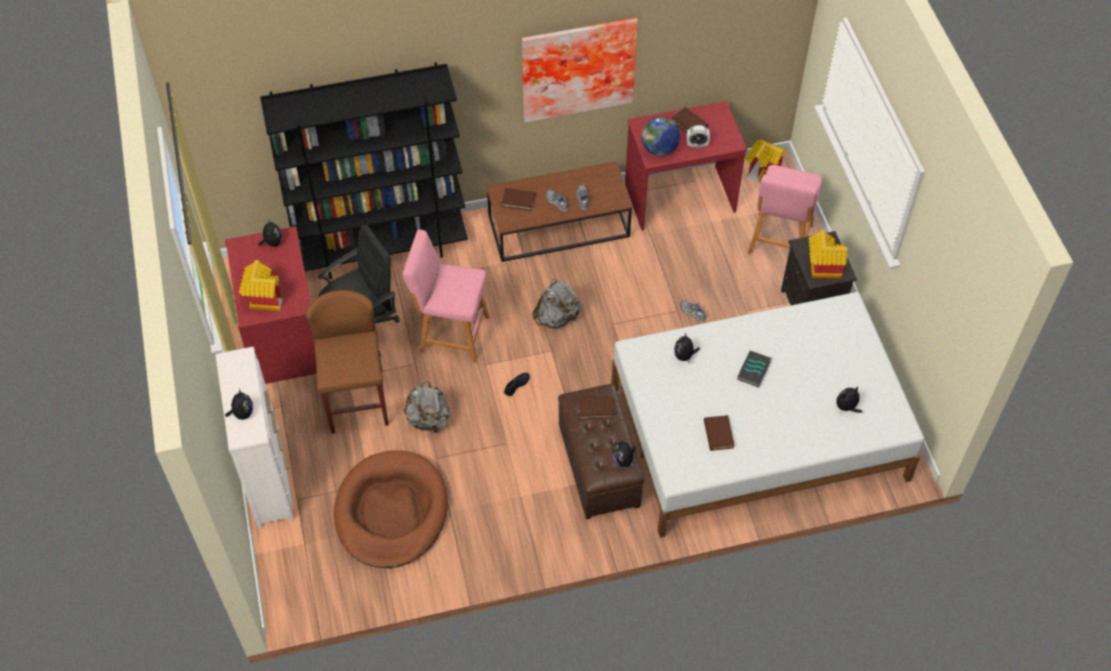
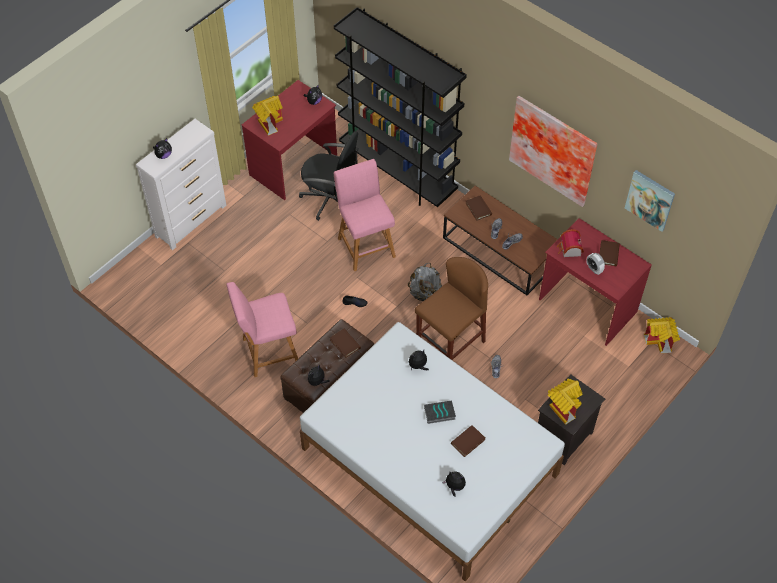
camera: 55 degrees right, 0 degrees up
(357, 401) = (277, 229): brown stool -> brown stool (450, 344)
(391, 512) = (213, 294): brown dog bed -> none
(428, 420) = (292, 273): grey backpack -> none
(659, 149) = (569, 250): globe -> toy house
(709, 33) = (650, 200): none -> picture
(718, 434) = (370, 420): brown book -> brown book (468, 441)
(779, 242) = (604, 387): pink stool -> pink stool (268, 352)

